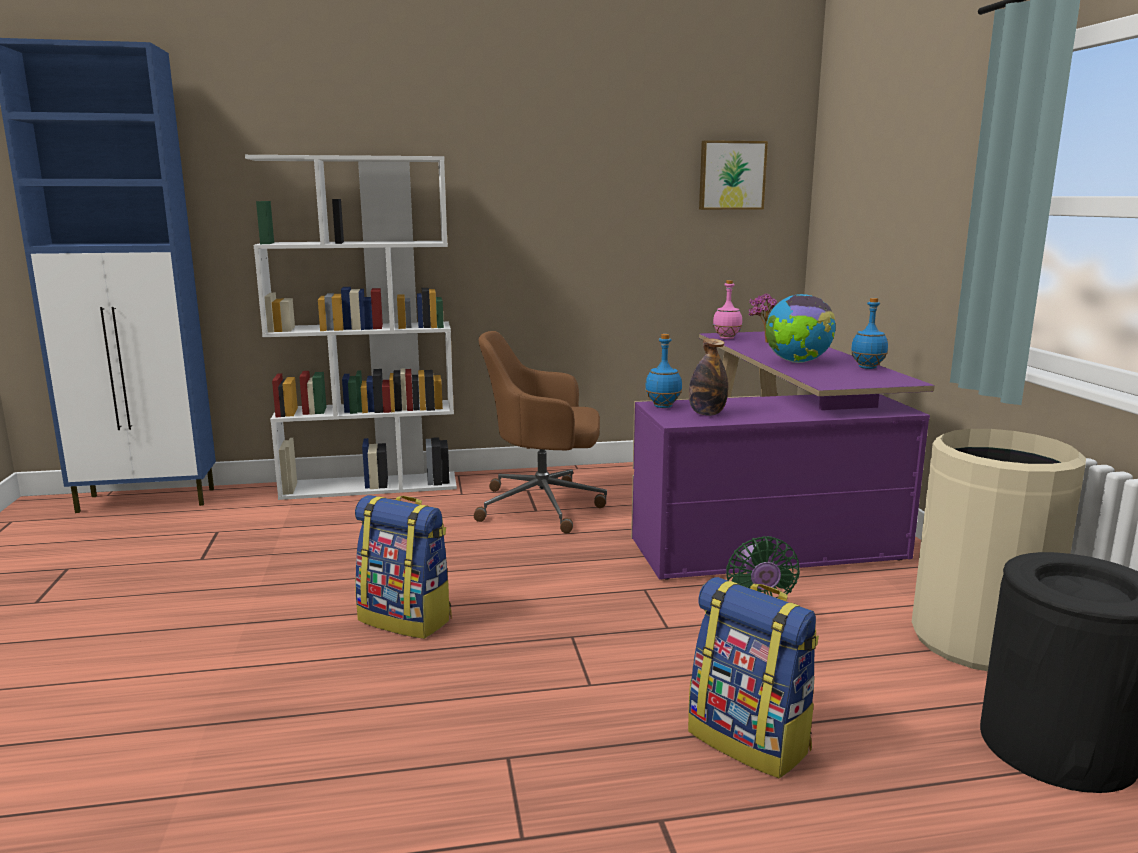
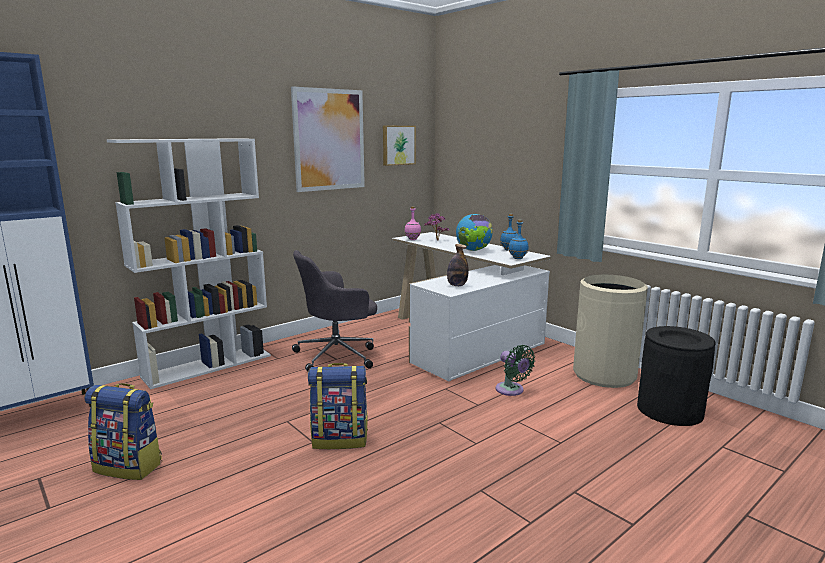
camera: 30 degrees left, 0 degrees up
(544, 506) = (337, 355): brown office chair -> grey office chair
(596, 164) = (329, 140): none -> picture
(663, 406) = (429, 284): blue bottle -> blue bottle (517, 258)
(750, 741) = (570, 445): backpack -> backpack (129, 466)
(768, 520) = (462, 338): purple desk -> white desk

